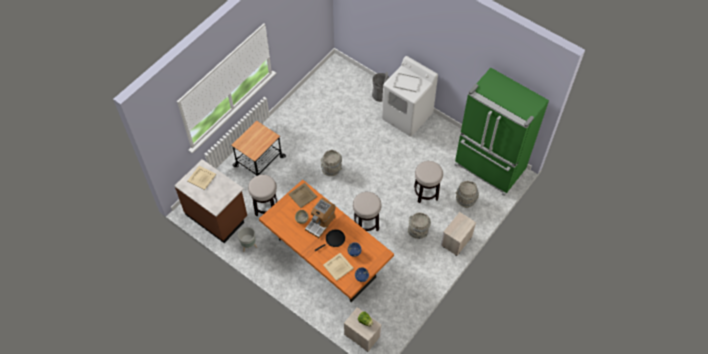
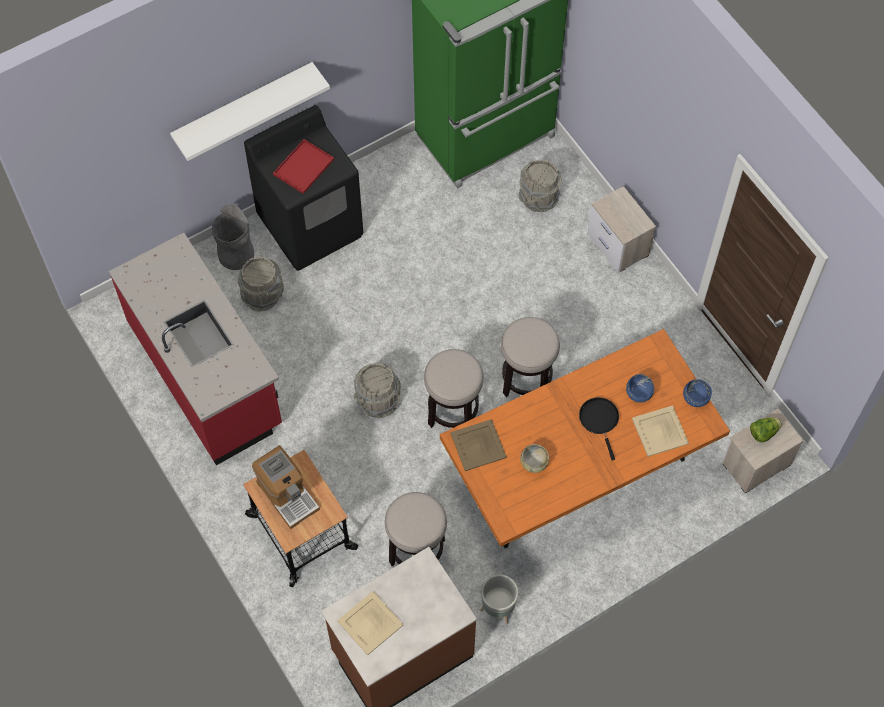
camera: 70 degrees left, 5 degrees up
(318, 104) = (207, 375): none -> red counter
(320, 223) = (553, 431): coffee machine -> coffee machine (287, 495)
(406, 83) = (303, 168): white tray -> red tray
(407, 116) = (311, 225): white washing machine -> black washing machine
(412, 41) = (243, 106): none -> white shelf
(418, 231) = (575, 298): grey bucket -> grey bucket (263, 295)
(426, 193) = (498, 256): stool -> stool (453, 411)

